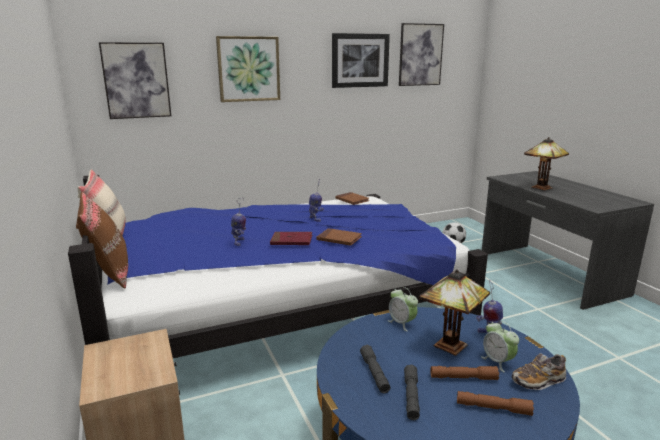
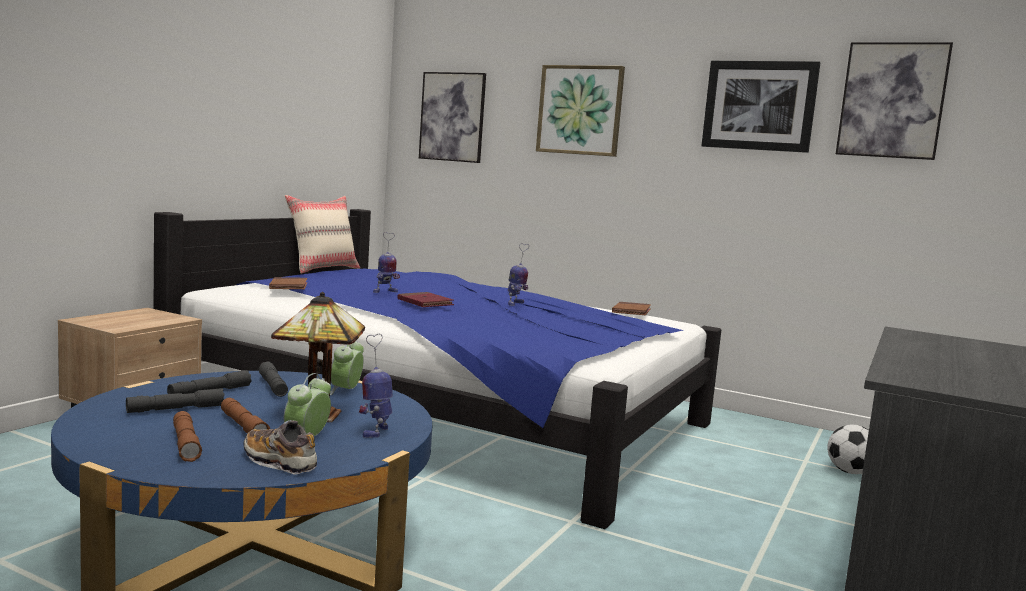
camera: 50 degrees right, 10 degrees down
(108, 273) = (251, 278): brown pillow -> none
(339, 239) = (469, 315): brown book -> brown book (288, 287)
(375, 345) = (273, 386): none -> grey flashlight
(541, 188) = (921, 351): table lamp -> none

